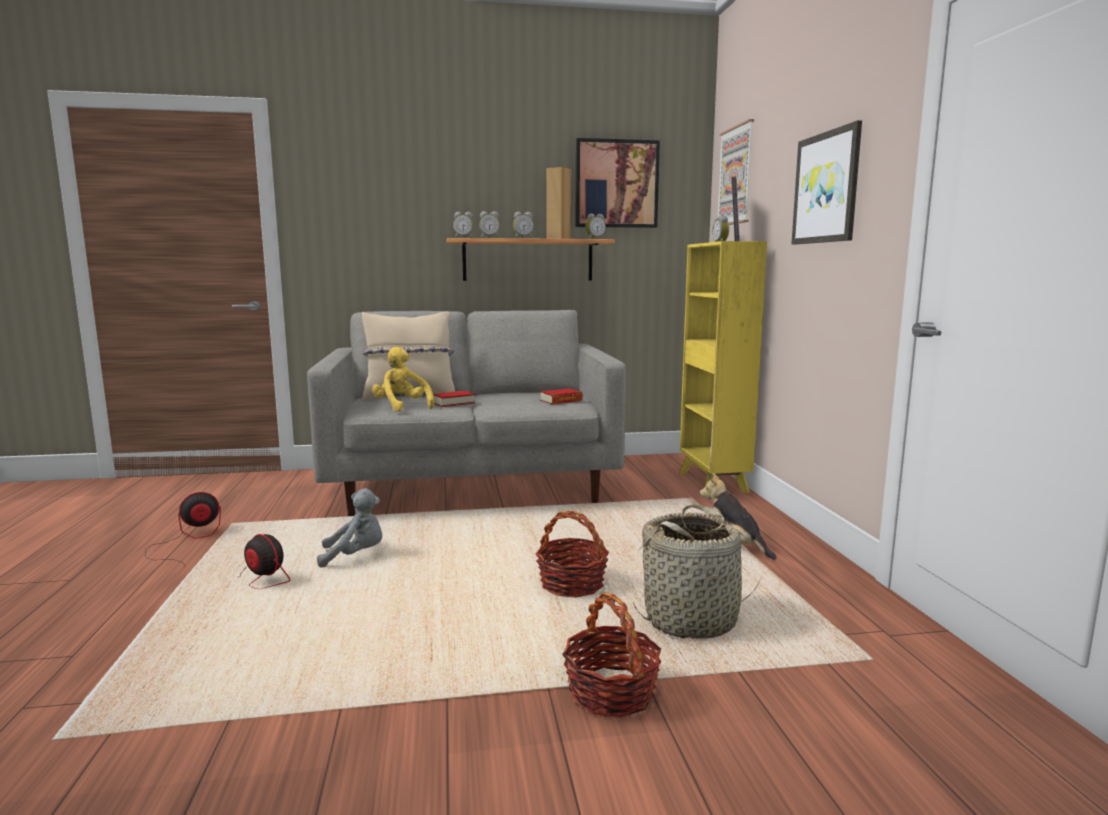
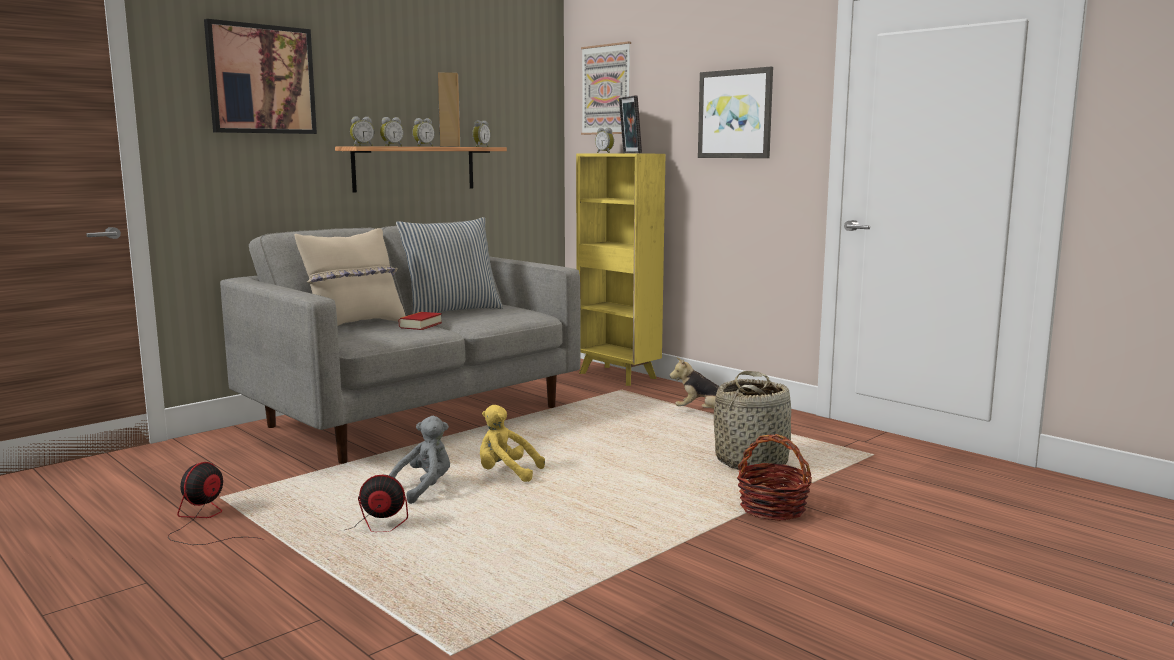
camera: 35 degrees left, 0 degrees up
(402, 407) = (381, 335): yellow plush toy -> yellow plush toy (506, 473)
(515, 394) = (451, 311): none -> pillow
(561, 400) = (513, 312): book -> none
(572, 584) = (641, 462): basket -> none
(616, 184) = (490, 90): picture -> picture (261, 79)

